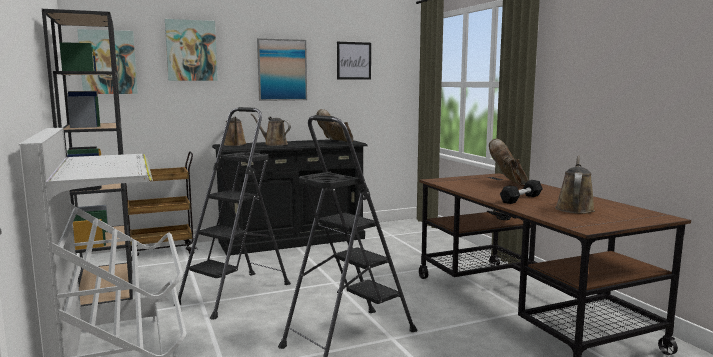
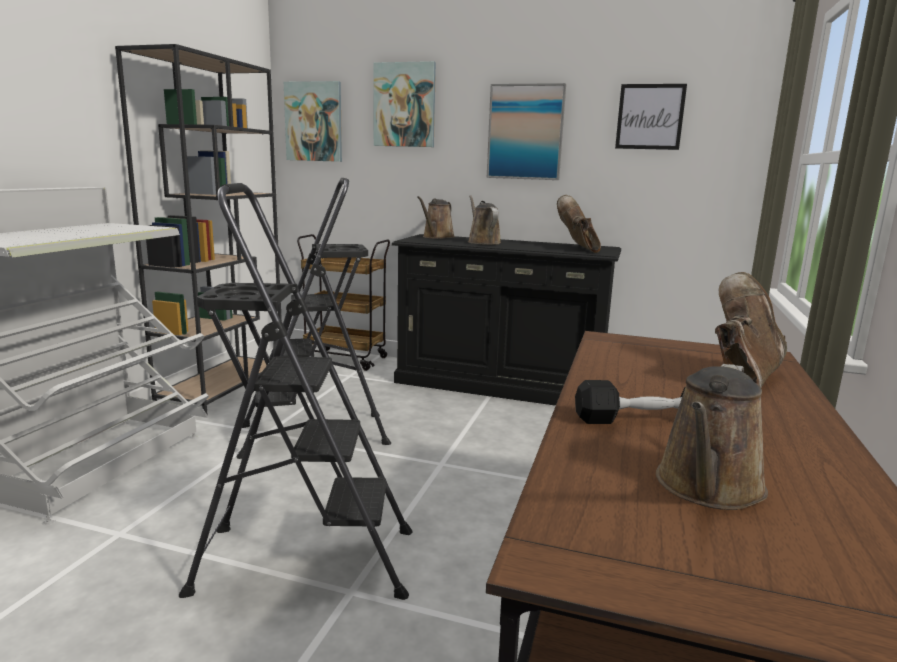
camera: 40 degrees right, 5 degrees up
(574, 208) = (707, 488): brown watering can -> brown watering can turned 150 degrees clockwise

